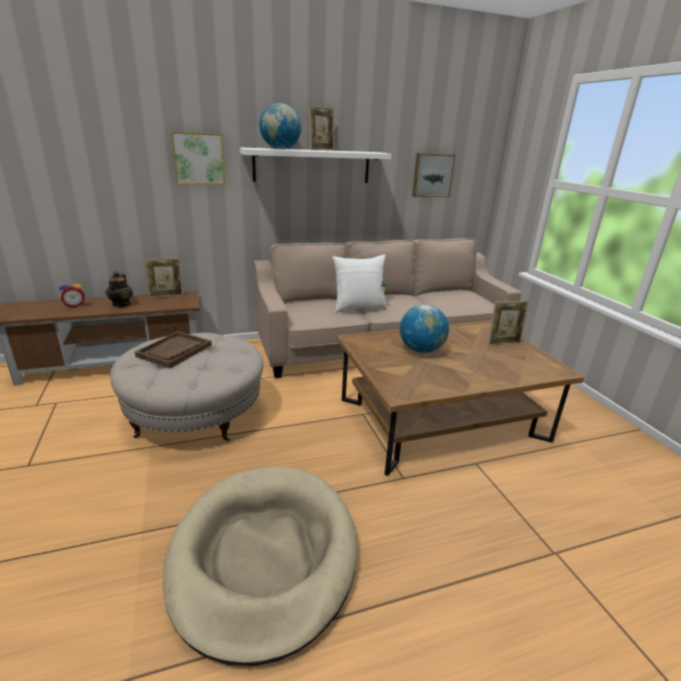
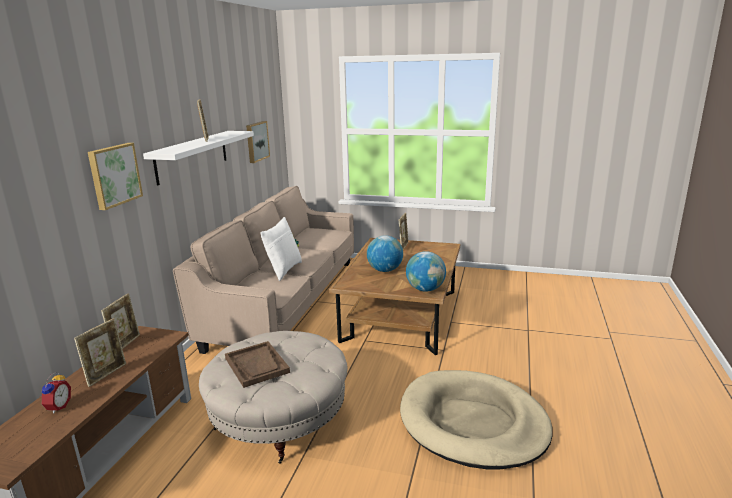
camera: 55 degrees left, 5 degrees down
(121, 304) = (106, 374): teapot -> picture frame
(280, 149) = (185, 146): globe -> globe (425, 289)

